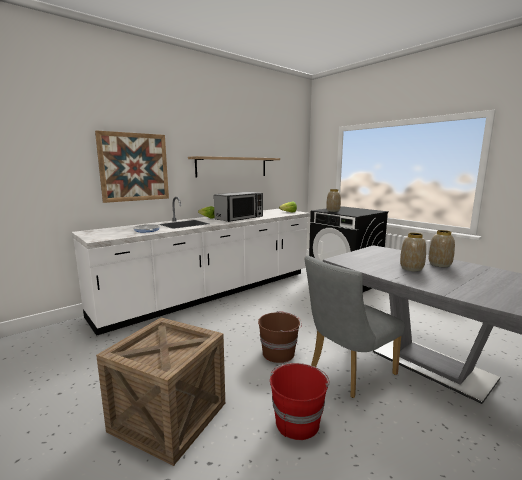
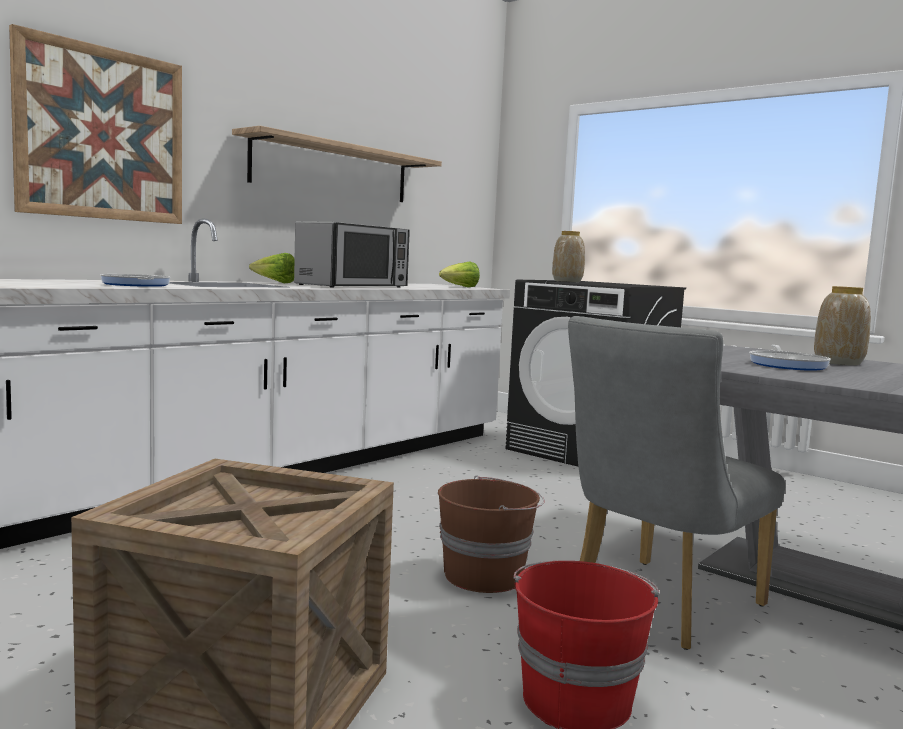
camera: 10 degrees left, 5 degrees down
(411, 268) = (787, 365): vase -> frying pan

